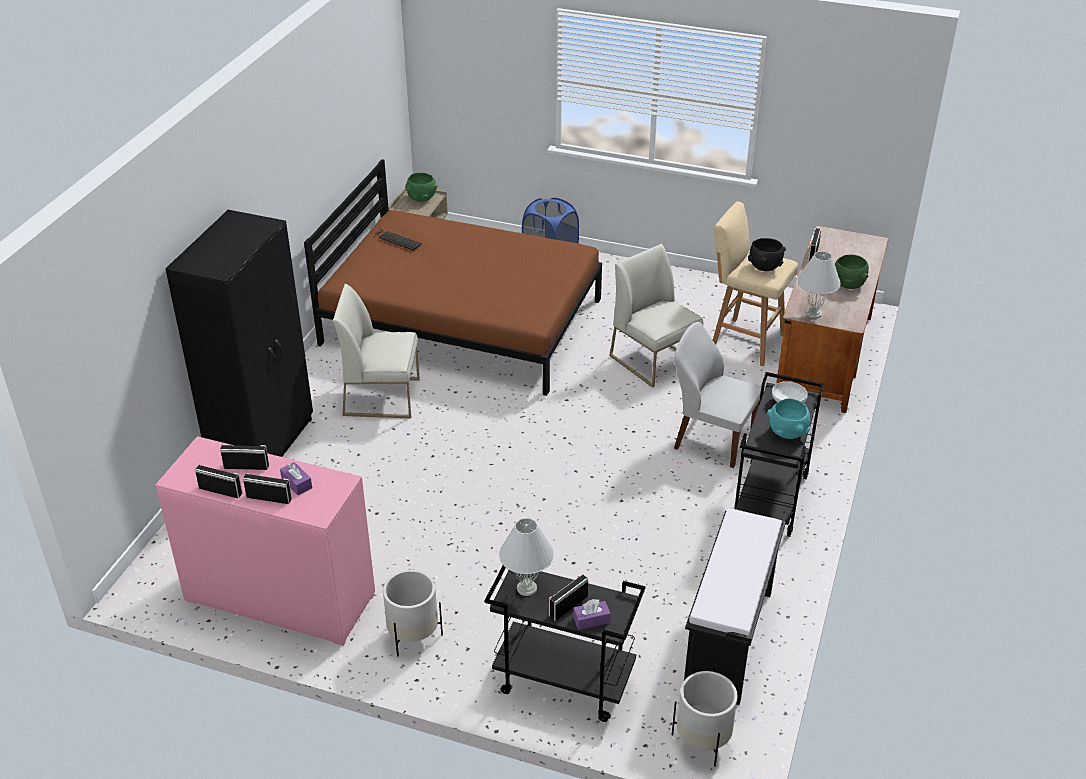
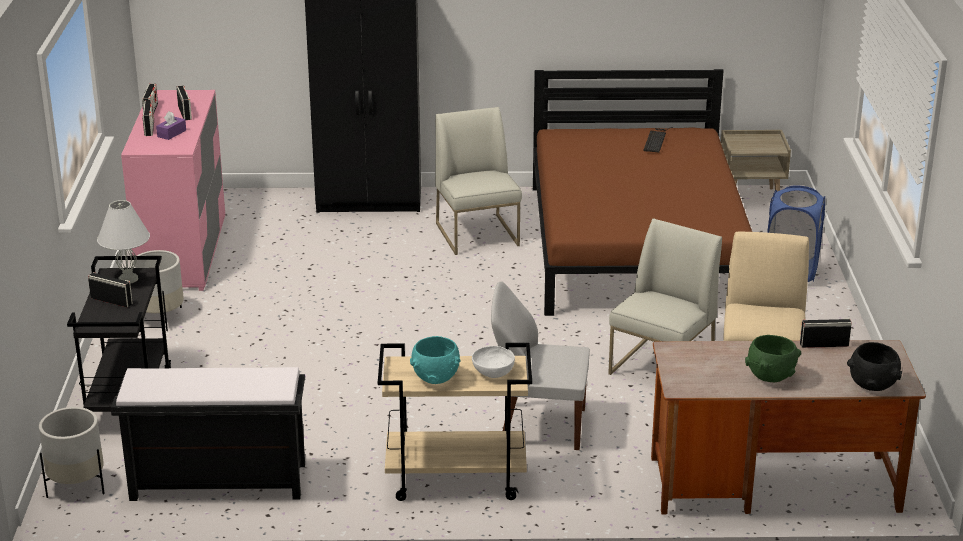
camera: 70 degrees right, 10 degrees down
(421, 198) = (765, 143): green bowl -> none
(591, 620) = (97, 314): purple tissue box -> none
(712, 440) = (539, 426): white chair -> white chair turned 90 degrees counterclockwise
(764, 267) = (761, 319): black bowl -> black bowl (872, 385)
(771, 500) = (454, 480): black cart -> beige cart
(813, 313) = (679, 360): white table lamp -> none

